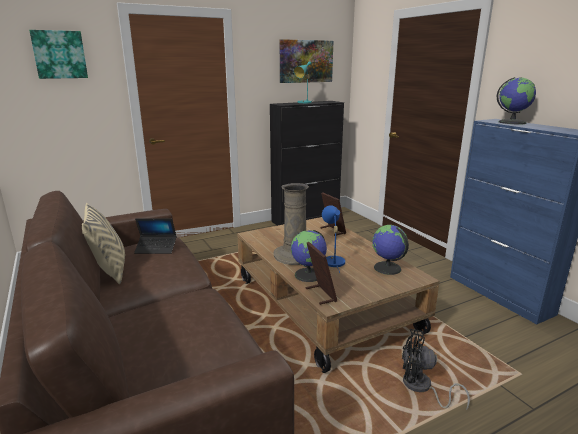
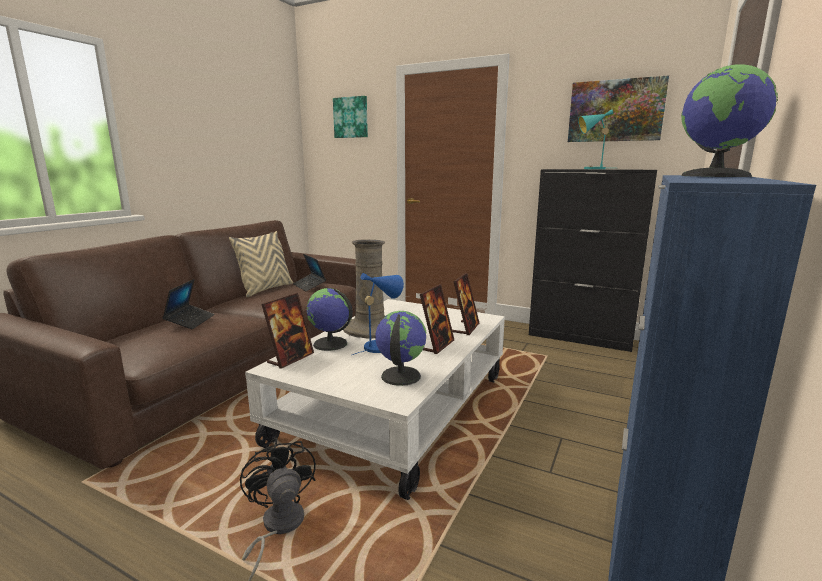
camera: 55 degrees right, 5 degrees down
(173, 321) = (190, 321): none -> laptop
(323, 305) = (394, 408): brown coffee table -> white coffee table
(351, 246) = (436, 345): none -> picture frame

